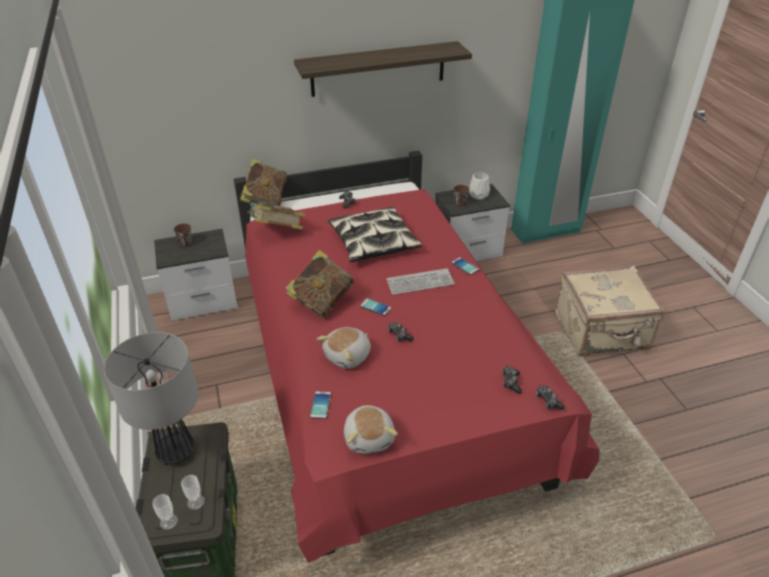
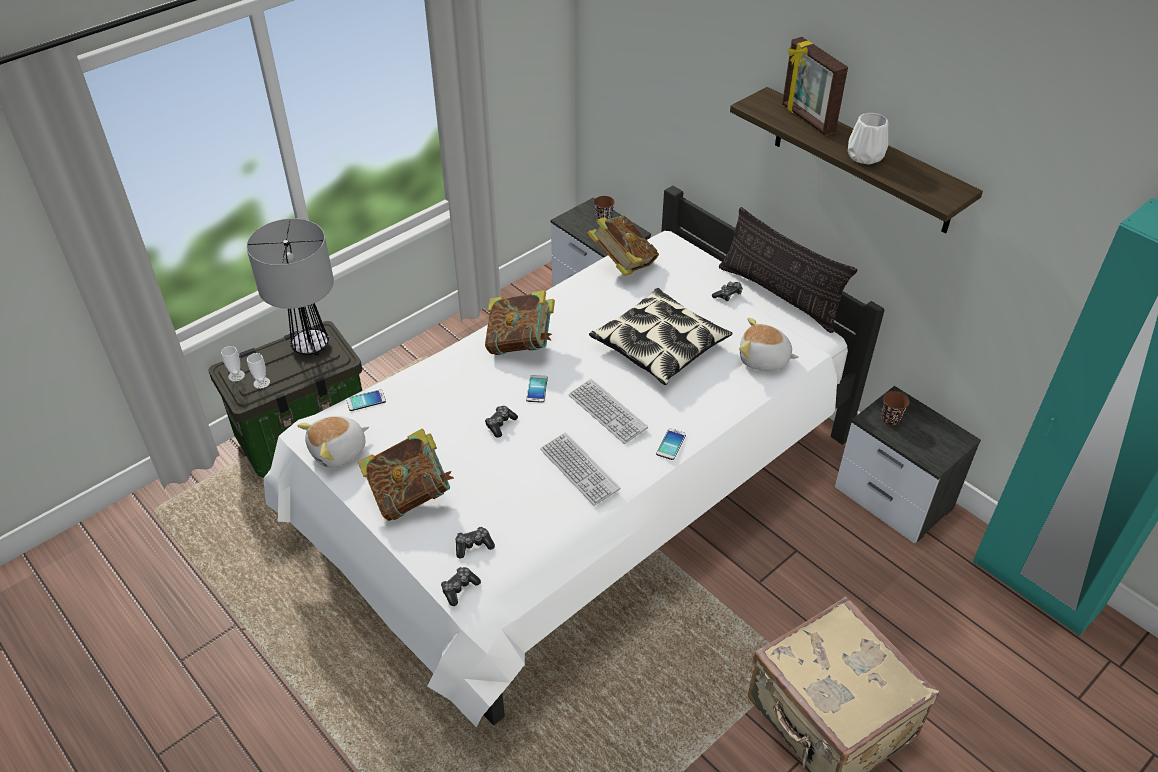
camera: 65 degrees right, 5 degrees up
(265, 200) = (677, 231): book -> book (410, 495)
(344, 59) = (807, 119): none -> picture frame
(348, 356) = (446, 395): plush toy -> plush toy (764, 360)
(359, 187) = (779, 295): none -> pillow
(383, 377) = (578, 494): red bed -> white bed
(466, 311) = (579, 470): none -> keyboard
(479, 195) = (931, 434): white vase -> white vase (865, 157)

